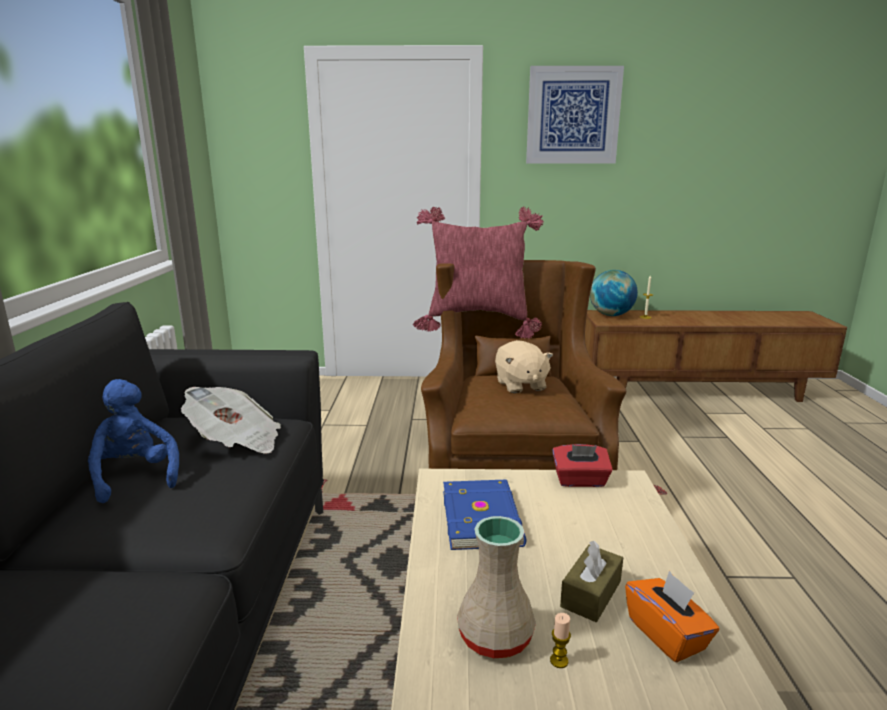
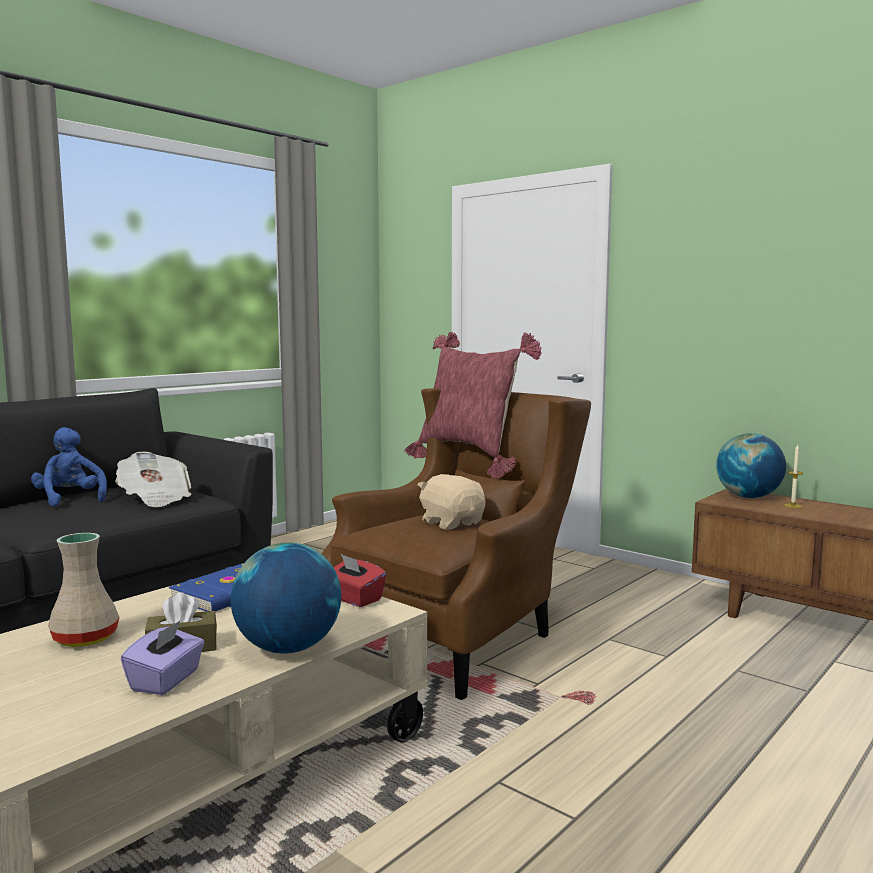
camera: 40 degrees right, 10 degrees down
(132, 477) = (70, 499): blue plush toy -> blue plush toy turned 45 degrees counterclockwise
(520, 385) = (452, 523): beige plush toy -> beige plush toy turned 120 degrees clockwise
(559, 661) = (84, 660): candle -> none
(573, 116) = (713, 233): picture -> none
(656, 550) = (287, 648): none -> globe
(667, 634) = (166, 680): orange tissue box -> purple tissue box

